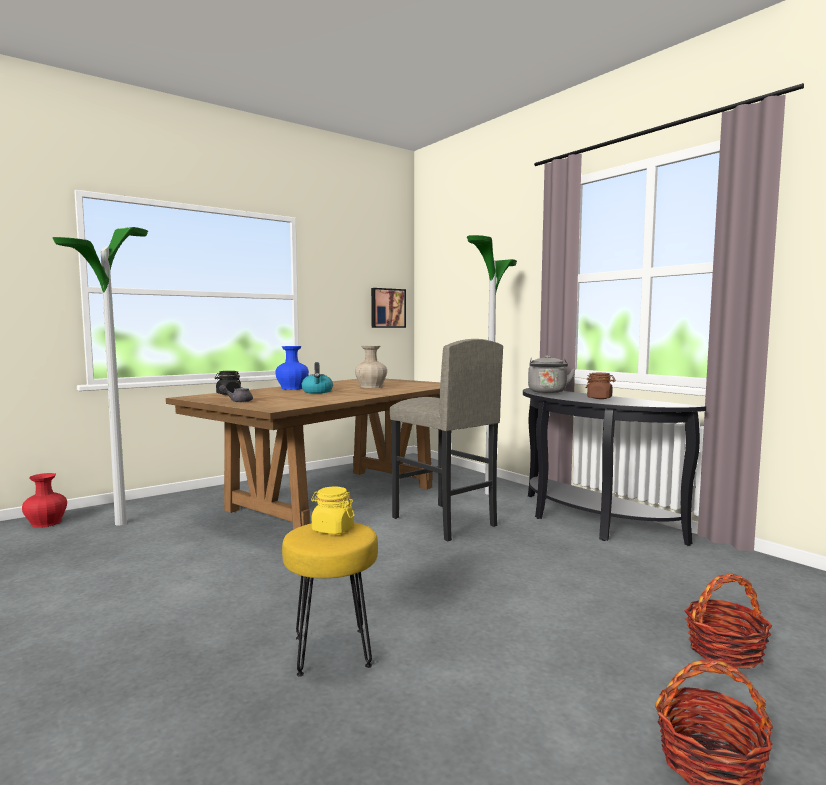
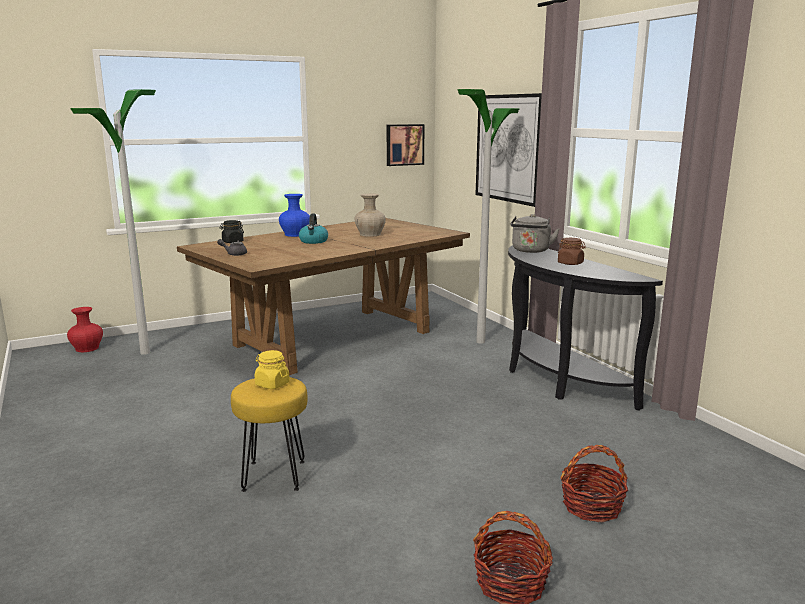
camera: 10 degrees right, 10 degrees up
(443, 522) = (420, 370): grey stool -> none
(501, 302) = (508, 148): none -> picture

